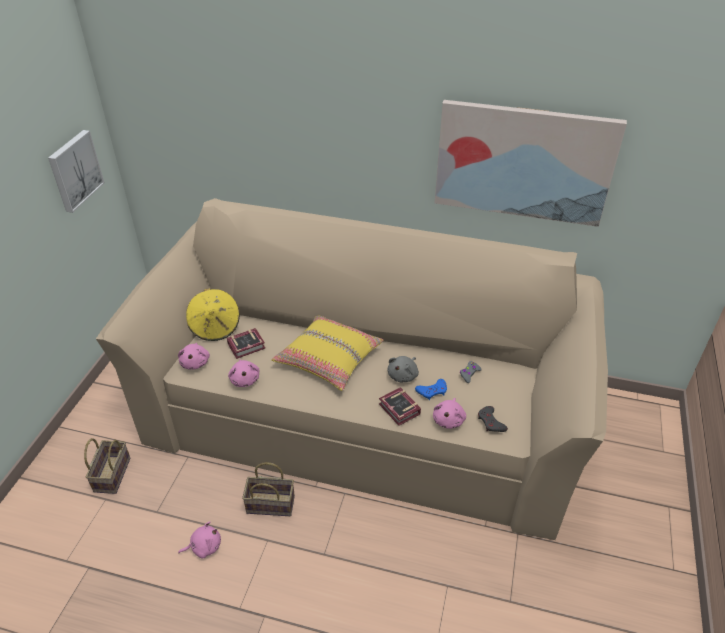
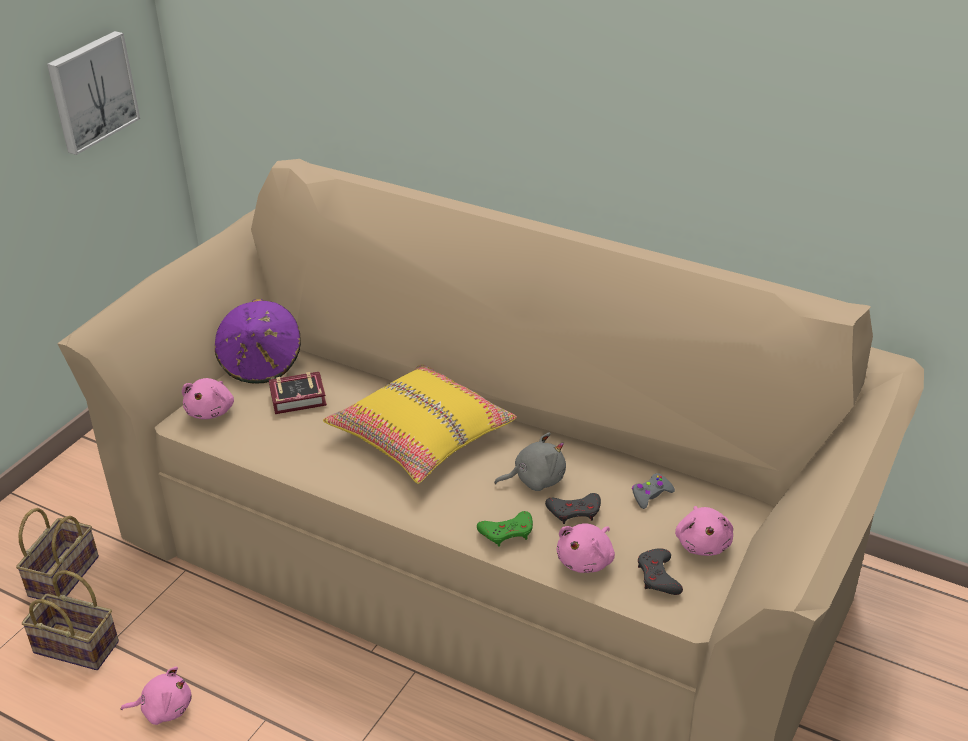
camera: 15 degrees right, 5 degrees down
(215, 327) = (261, 363): yellow hat -> purple hat
(245, 379) = (277, 446): pink plush toy -> pink plush toy (703, 543)
(272, 503) = (292, 665): basket -> basket (79, 646)
(399, 410) = (507, 532): book -> green game controller
(403, 375) = (535, 479): grey plush toy -> grey plush toy turned 150 degrees counterclockwise
(432, 391) = (574, 511): blue game controller -> grey game controller
(523, 162) = (788, 136): picture -> none

